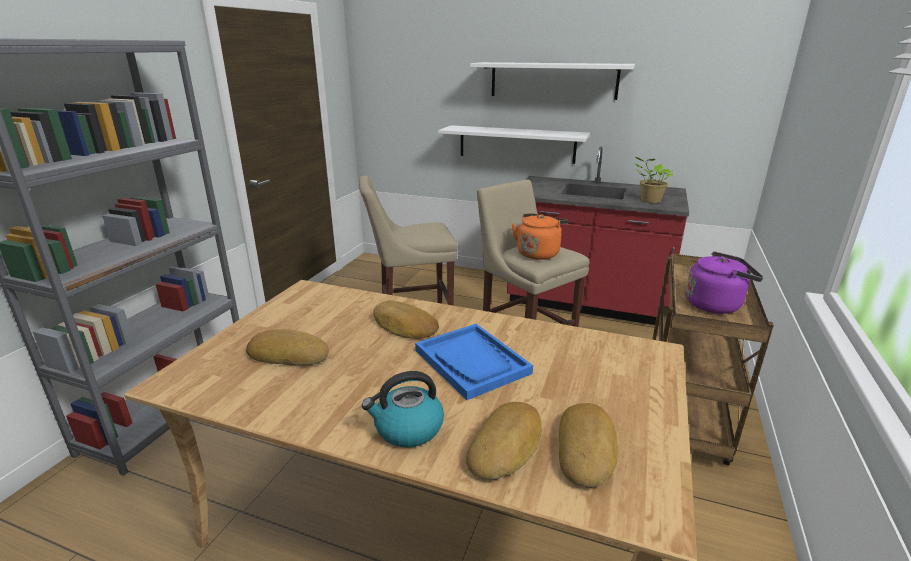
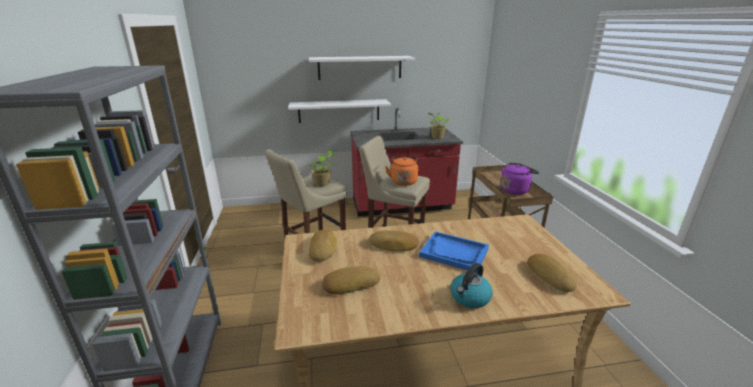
camera: 30 degrees left, 0 degrees up
(427, 235) = (323, 184): none -> potted plant
(507, 446) = (520, 287): bread -> bread (323, 248)

